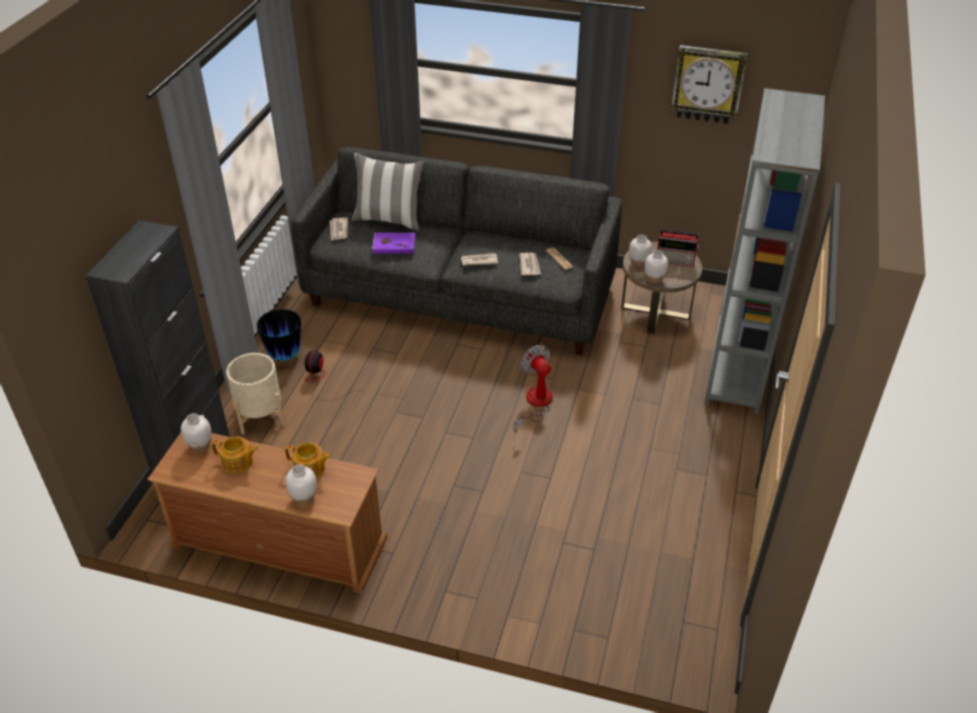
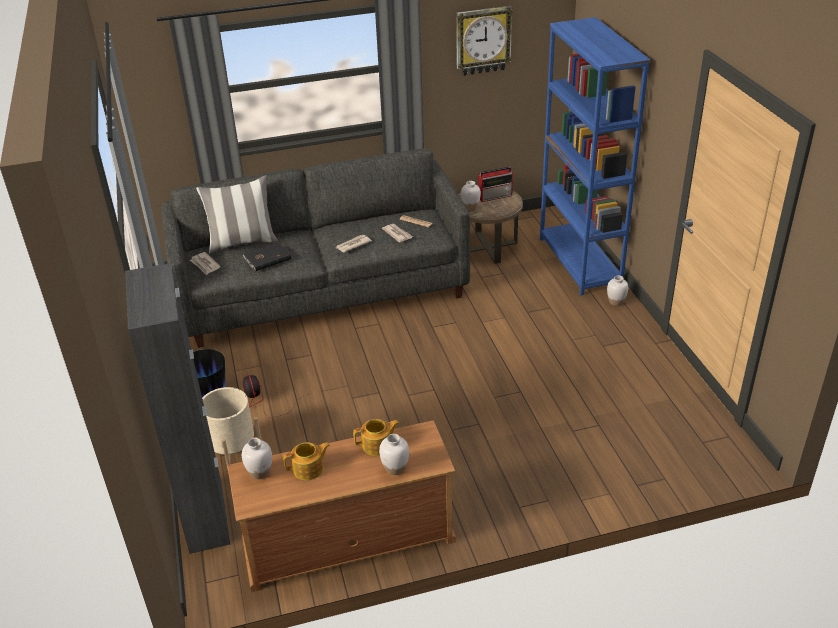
camera: 30 degrees left, 5 degrees down
(394, 244) = (267, 258): purple book -> black book
(535, 404) = (459, 345): fan -> none
(654, 279) = (492, 214): white vase -> white vase (615, 302)
(737, 367) = (579, 262): grey bookcase -> blue bookcase

